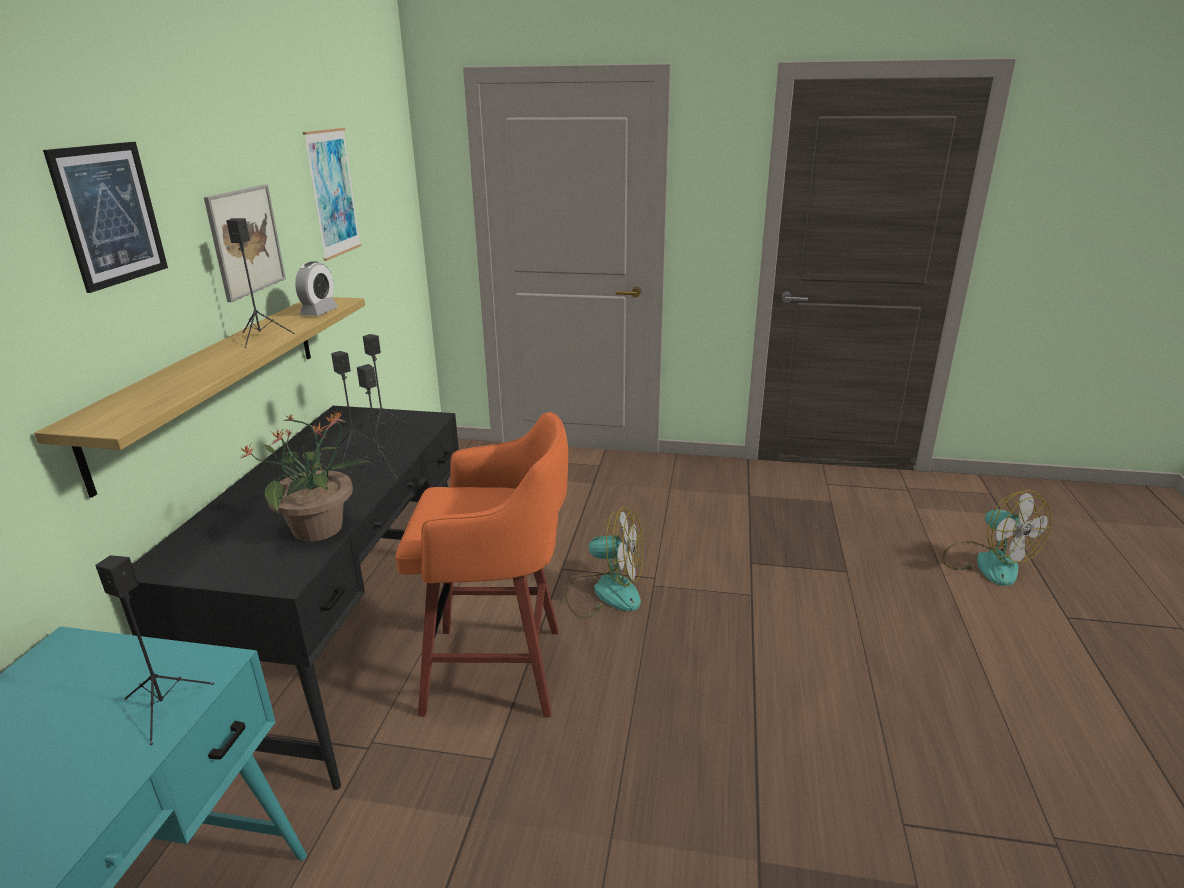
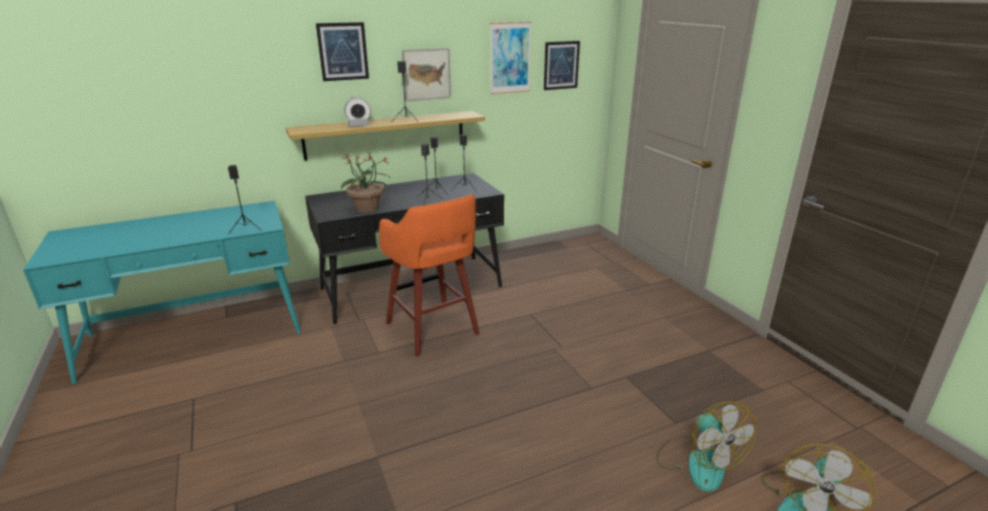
camera: 55 degrees right, 0 degrees up
(319, 312) = (451, 117): alarm clock -> alarm clock (359, 125)
(380, 197) = (561, 65): none -> picture
(605, 592) = (527, 335): fan -> fan (698, 462)

